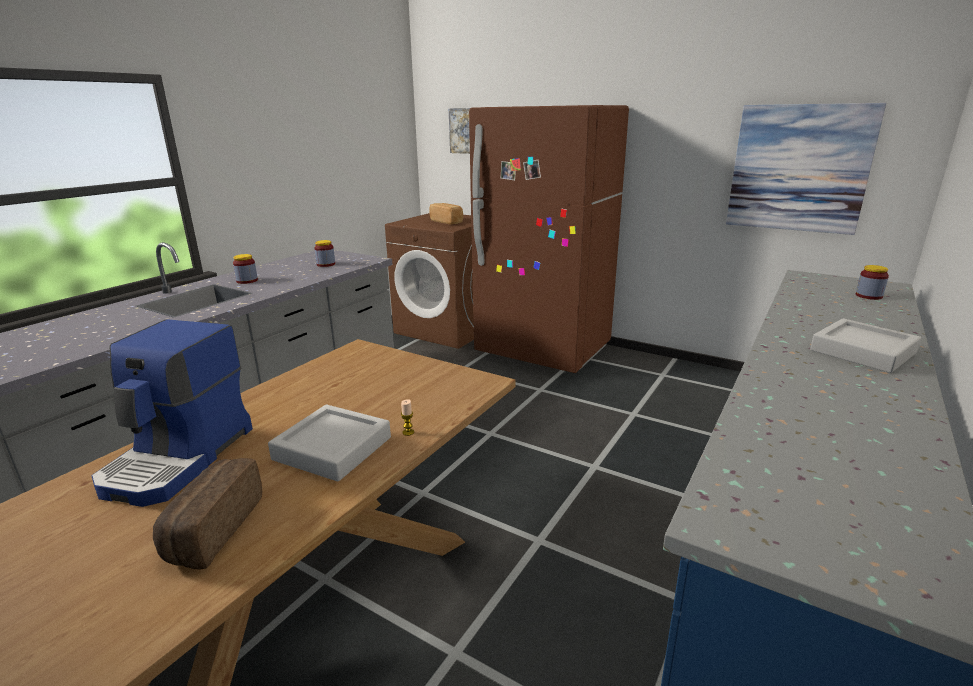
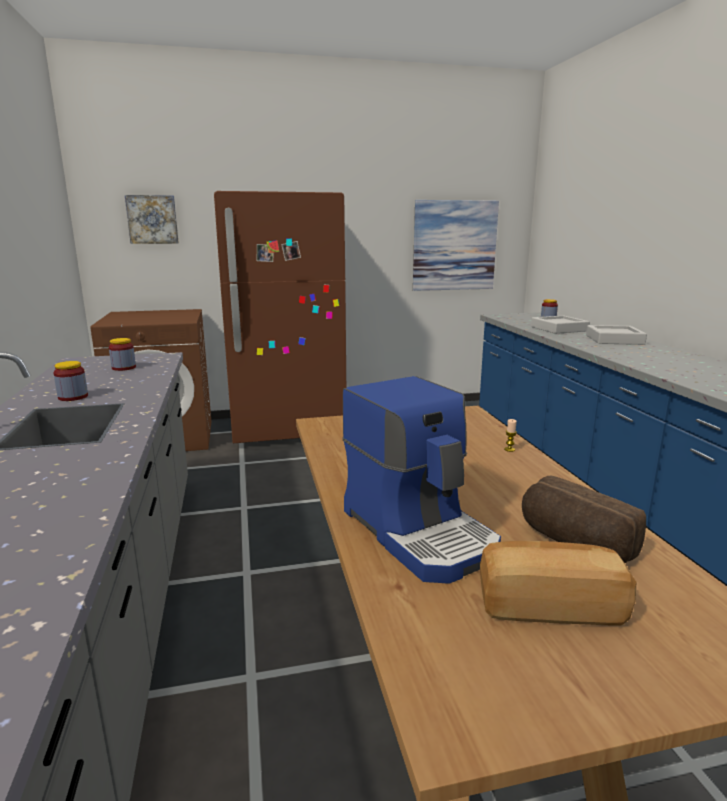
camera: 45 degrees left, 5 degrees down
(332, 448) = (497, 475): grey tray -> grey tray (559, 329)
(447, 221) = (158, 316): bread -> bread (549, 605)

